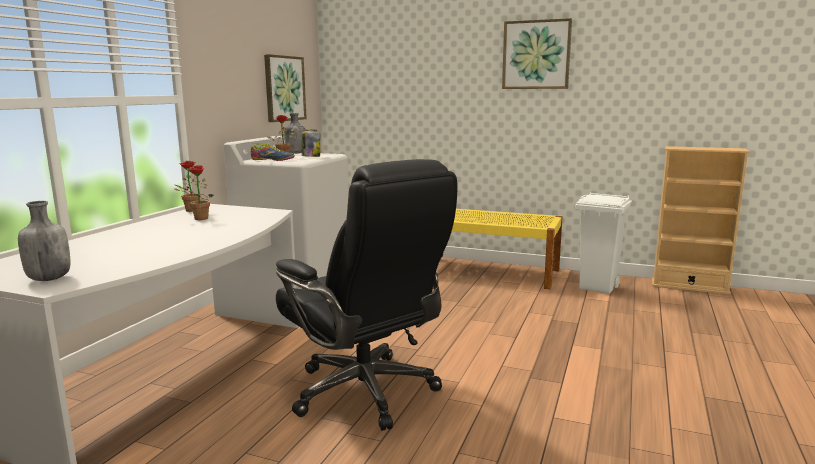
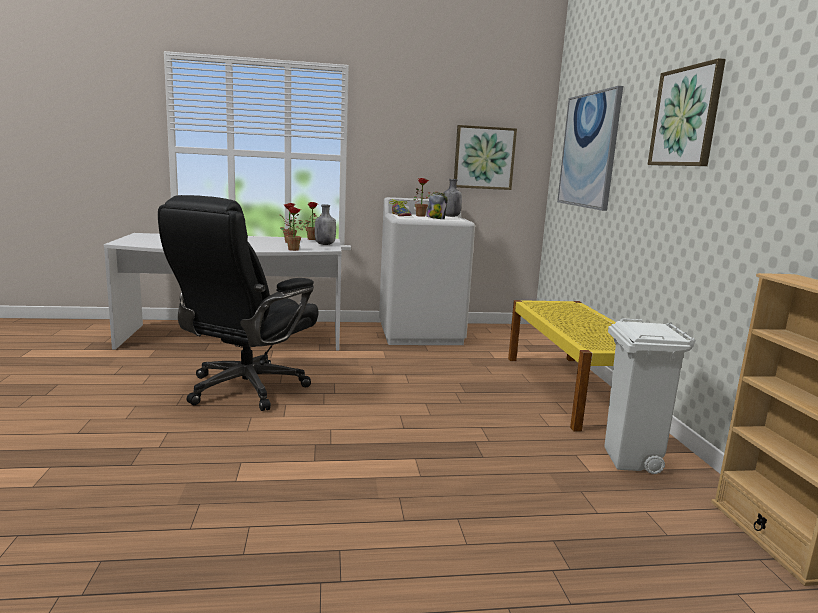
camera: 60 degrees right, 0 degrees up
(48, 279) = (135, 241): grey bottle -> grey bottle (325, 244)
(261, 221) = (295, 249): none -> potted plant
(397, 78) = (588, 150): none -> picture

